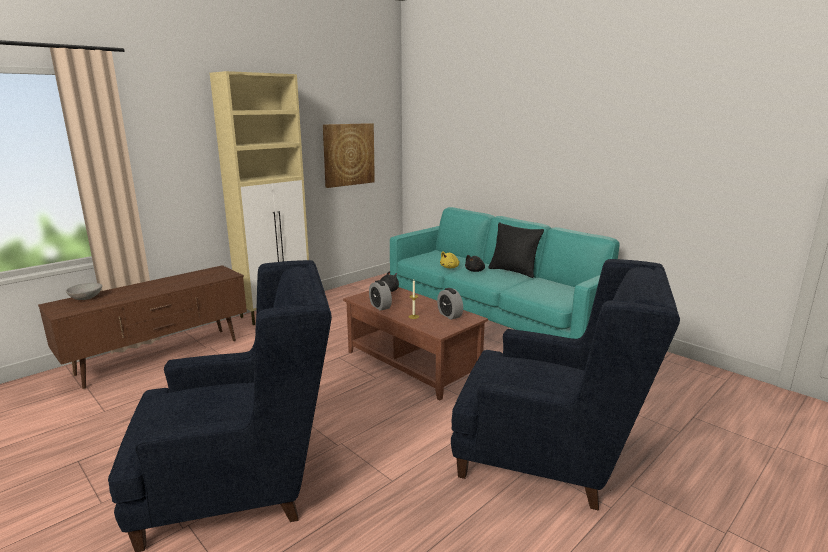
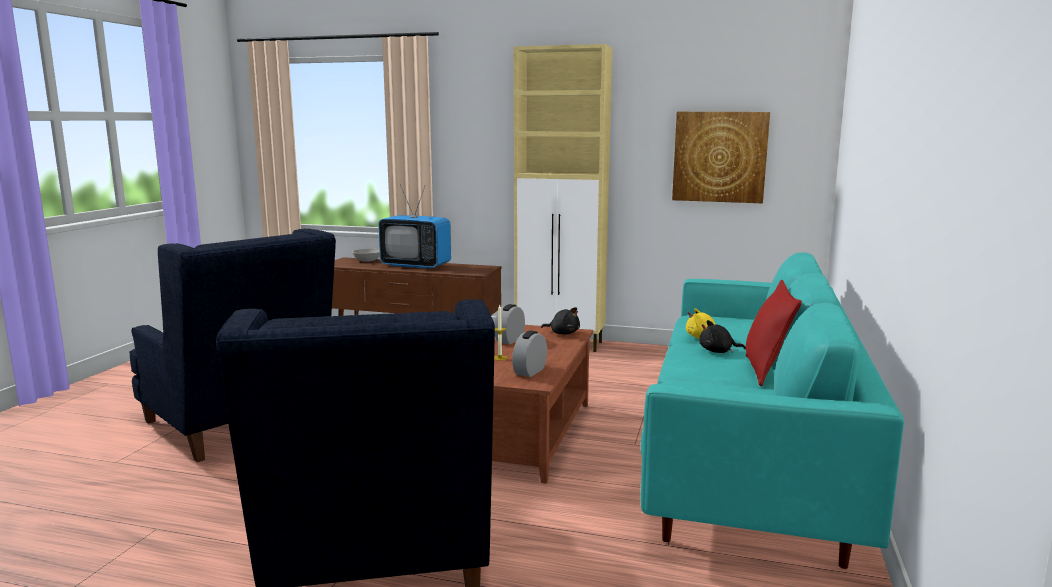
camera: 60 degrees right, 5 degrees down
(155, 286) = (416, 266): none -> television
(513, 271) = (766, 371): black pillow -> red pillow

